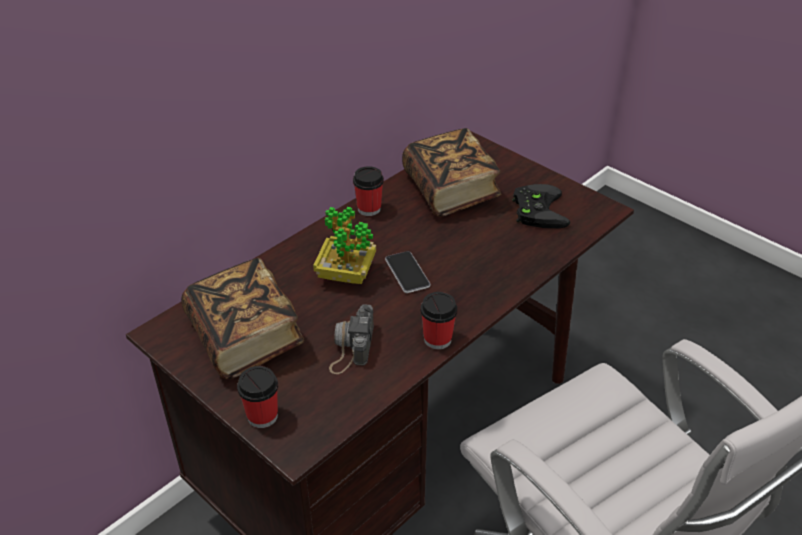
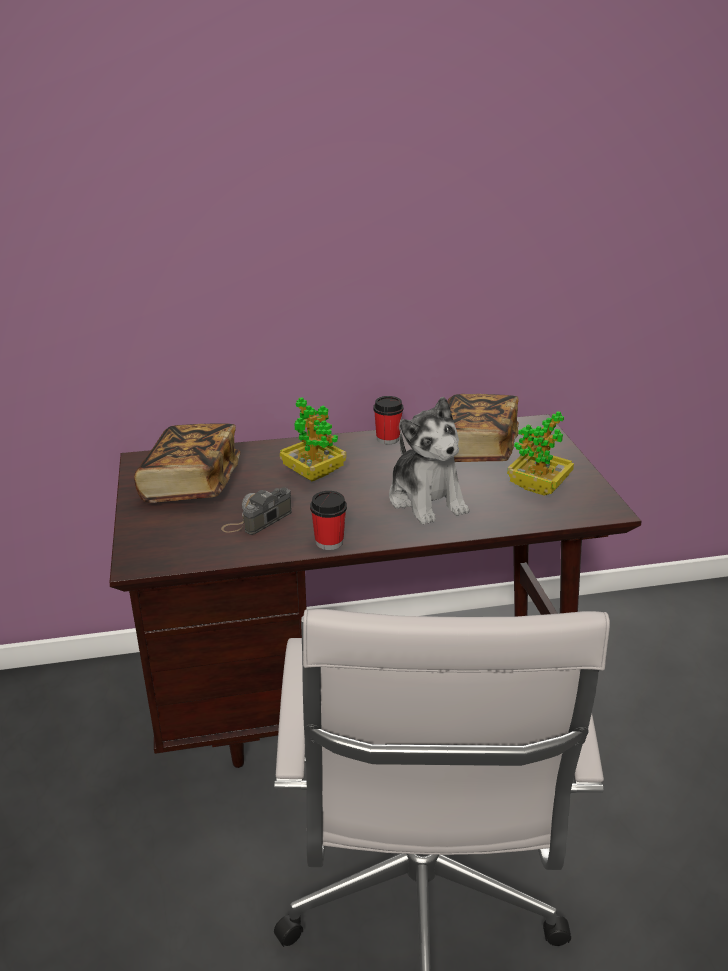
camera: 35 degrees right, 10 degrees down
(262, 416) = (141, 534): cup -> none
(407, 273) = (363, 490): phone -> none
(468, 259) = (426, 499): none -> plush toy
(536, 209) = (538, 487): black game controller -> potted plant

